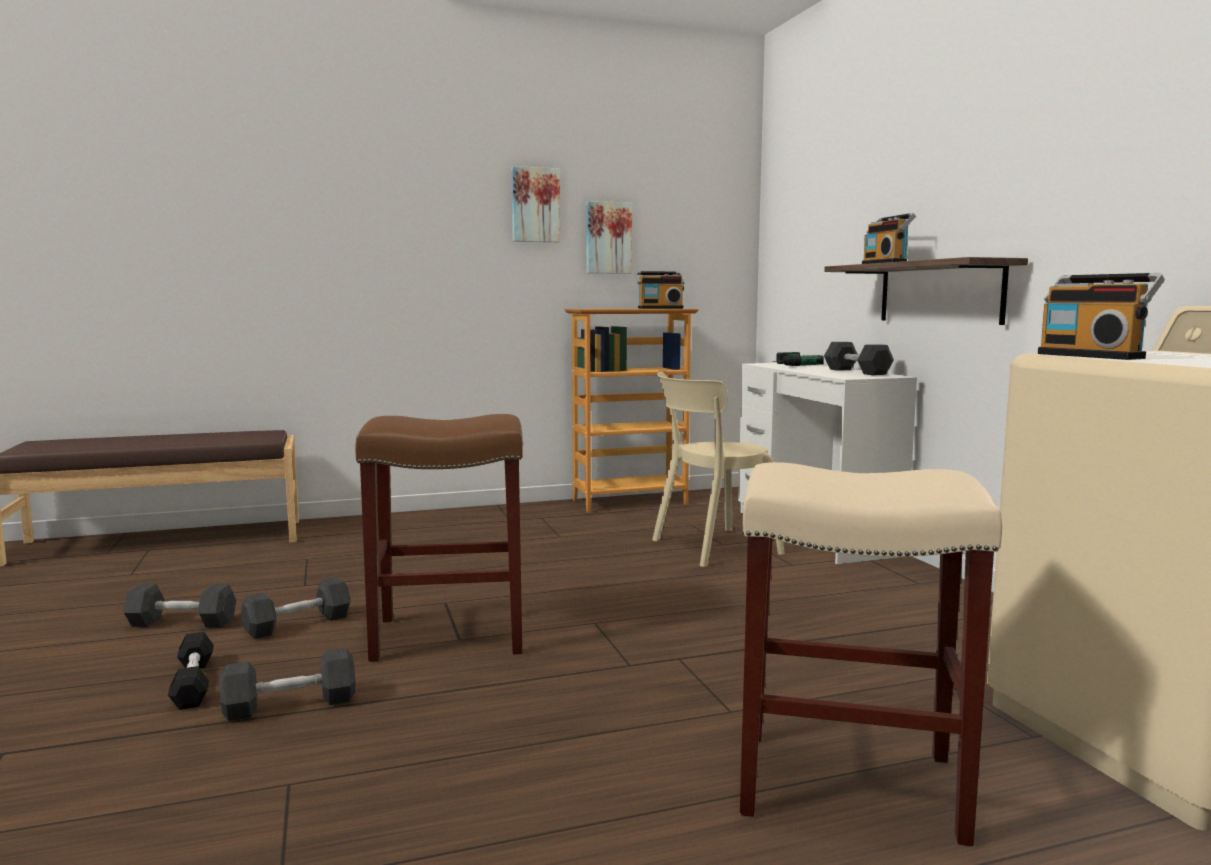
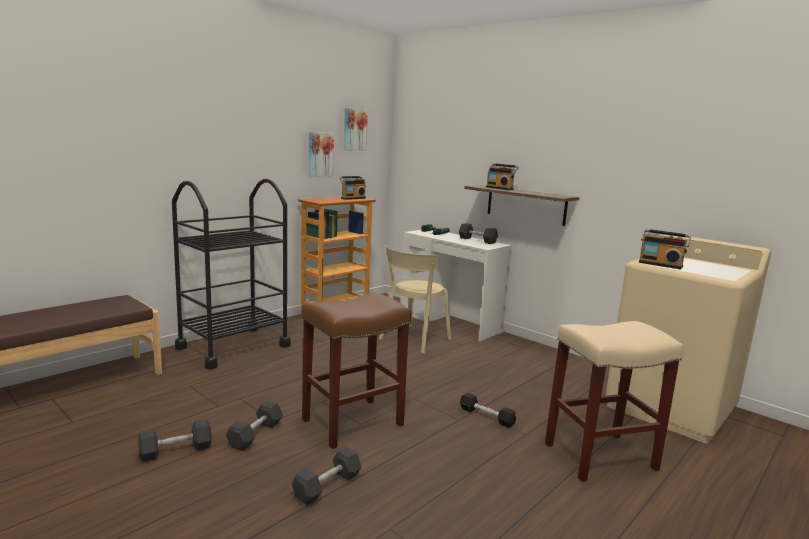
camera: 30 degrees left, 5 degrees up
(193, 683) = (249, 489): black dumbbell -> black dumbbell (486, 416)
(425, 525) = (233, 347): none -> black cart
(535, 205) = (281, 134): picture -> picture (354, 129)

